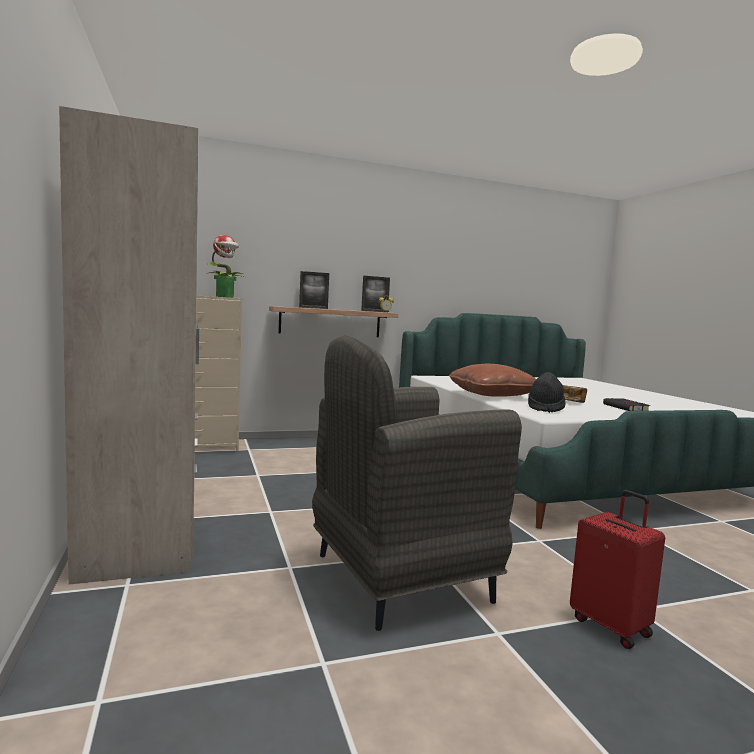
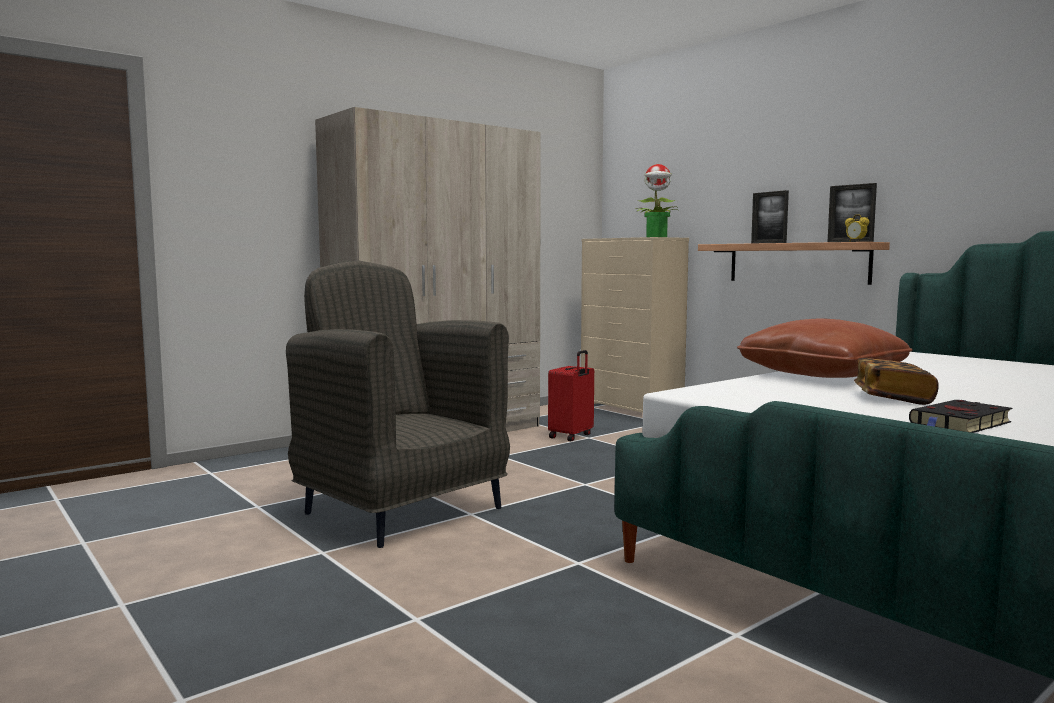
camera: 70 degrees right, 0 degrees up
(545, 408) = (764, 392): black hat -> none
(611, 626) = (364, 602): red suitcase -> red suitcase (571, 436)

